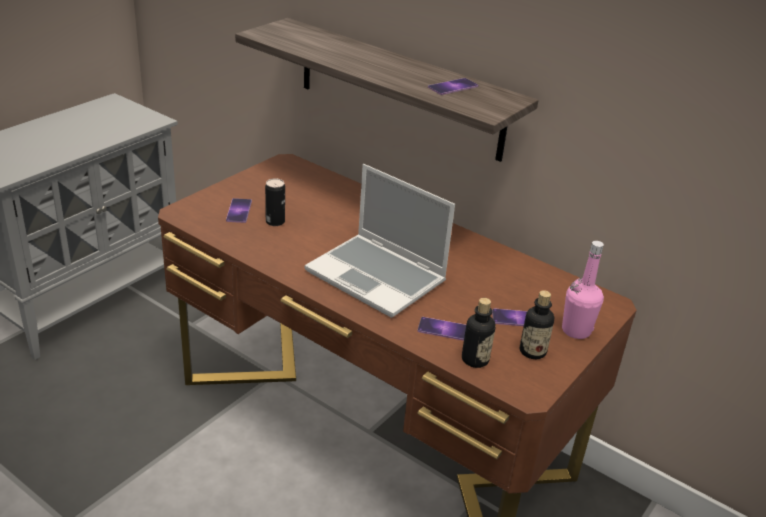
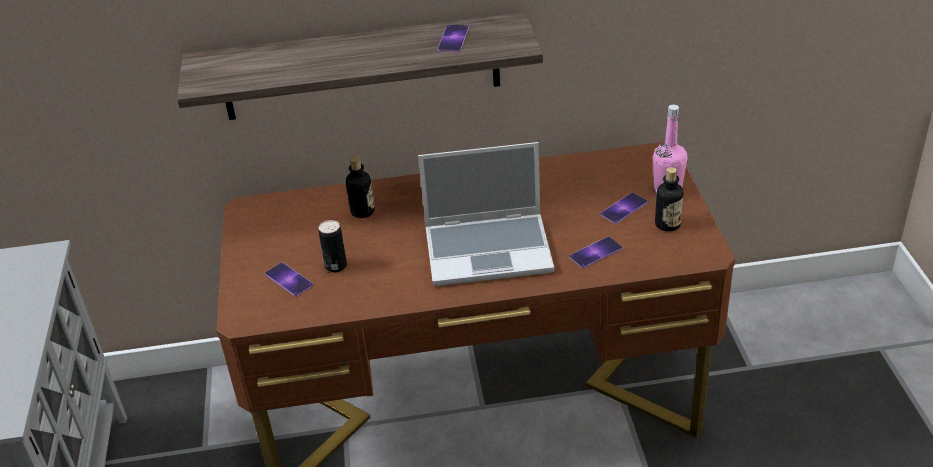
camera: 40 degrees left, 5 degrees up
(475, 359) = (646, 258): bottle -> bottle (362, 211)

